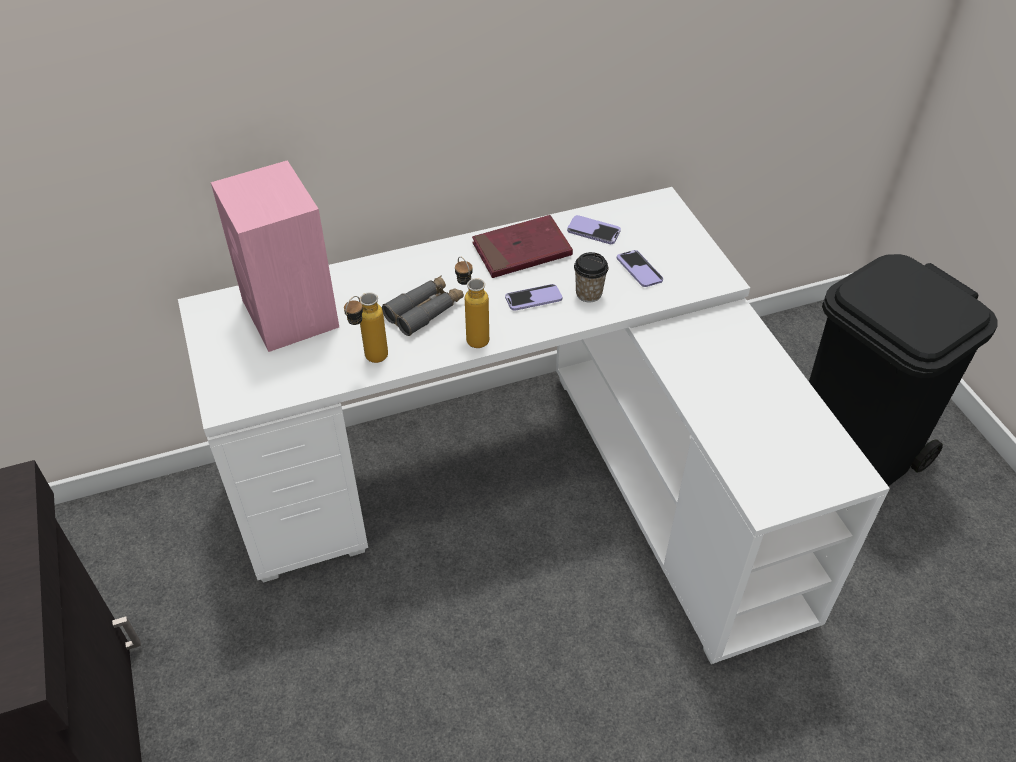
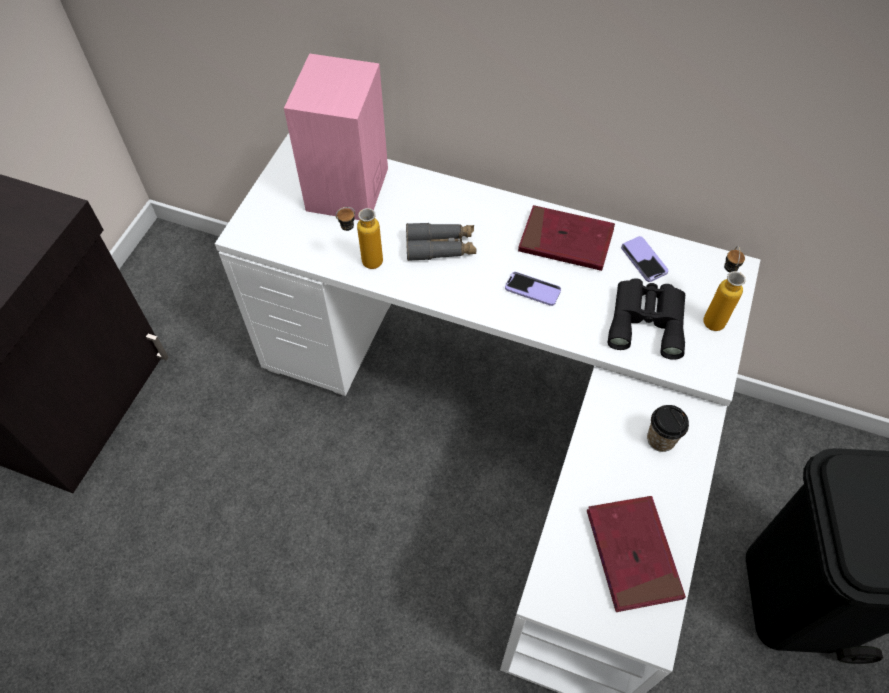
camera: 40 degrees right, 10 degrees up
(472, 335) = (455, 290): bottle -> bottle (713, 315)
(589, 294) = (581, 314): cup -> cup (660, 439)
(639, 270) = (647, 320): phone -> black binoculars
(789, 434) = (633, 554): none -> red book

